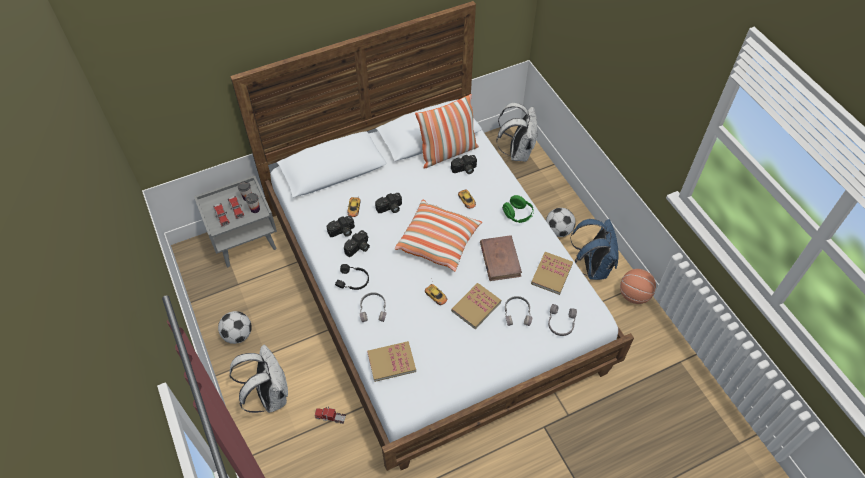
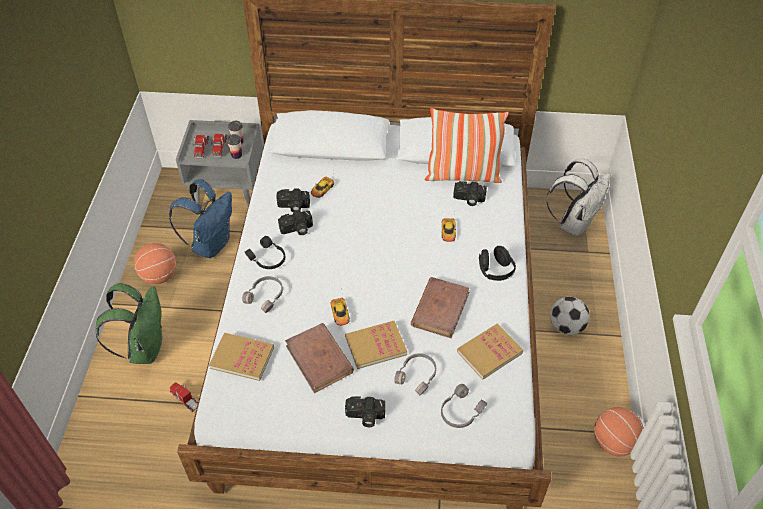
camera: 30 degrees right, 5 degrees down
(238, 335) = (159, 276): football -> basketball
(269, 395) = (145, 347): white backpack -> green backpack
(390, 208) = (359, 205): camera -> camera (365, 417)
(438, 242) = (385, 260): pillow -> none
(446, 335) = (319, 359): none -> brown book
(517, 215) = (495, 271): green headphones -> black headphones
(592, 267) = (581, 385): blue backpack -> blue backpack (211, 244)

